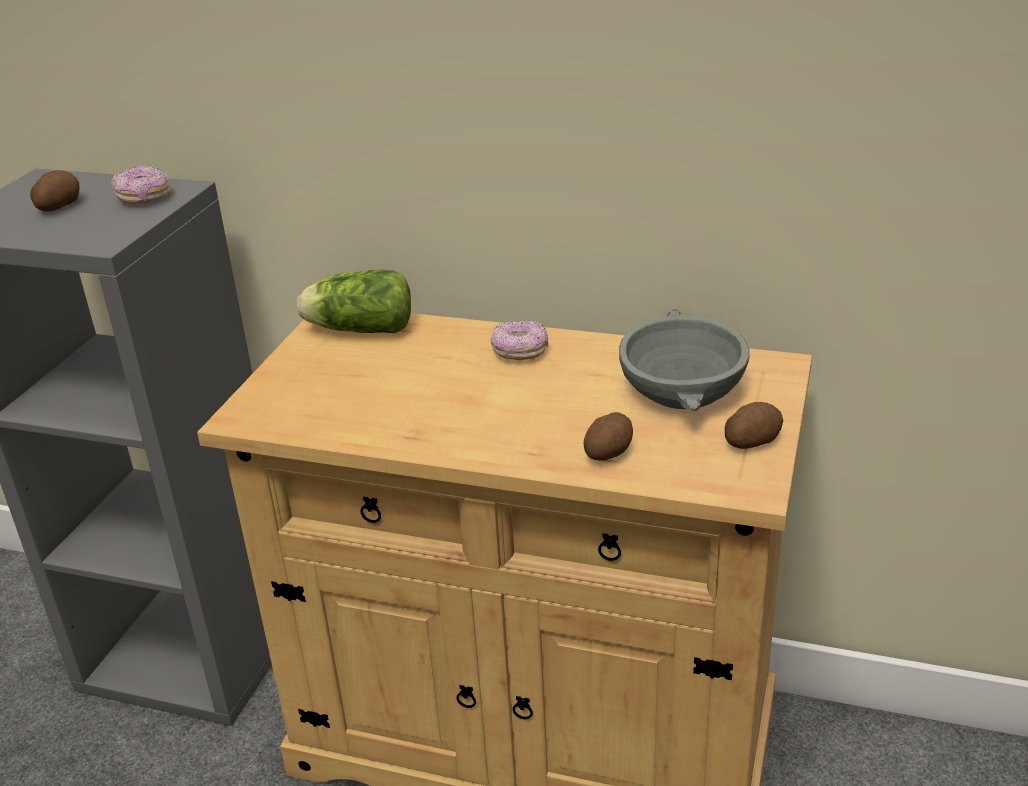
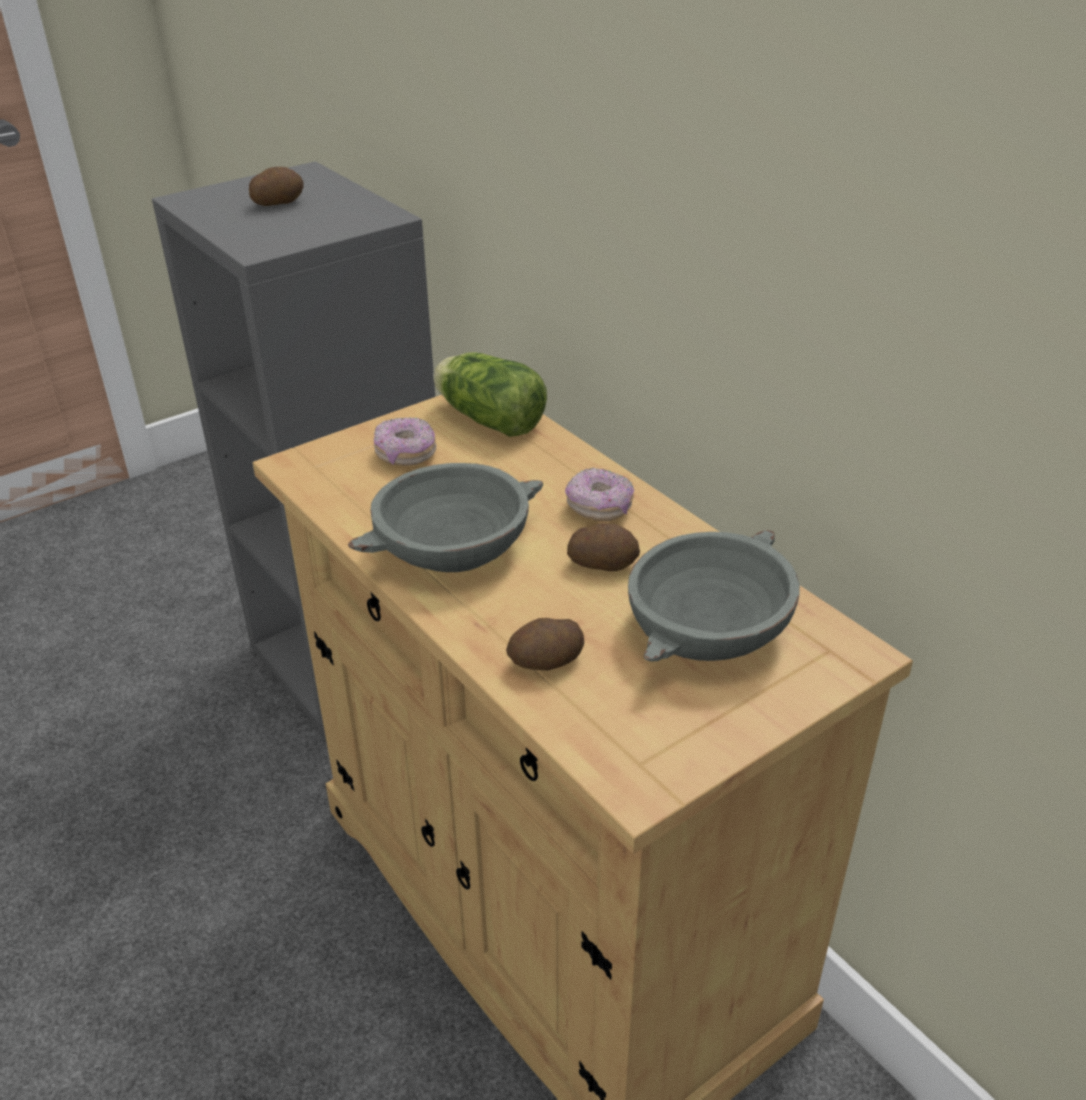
camera: 35 degrees right, 5 degrees up
(144, 198) = (346, 216): donut -> donut (405, 454)
(448, 417) = (452, 546): none -> grey bowl
(751, 441) = (706, 728): potato -> potato (603, 563)

